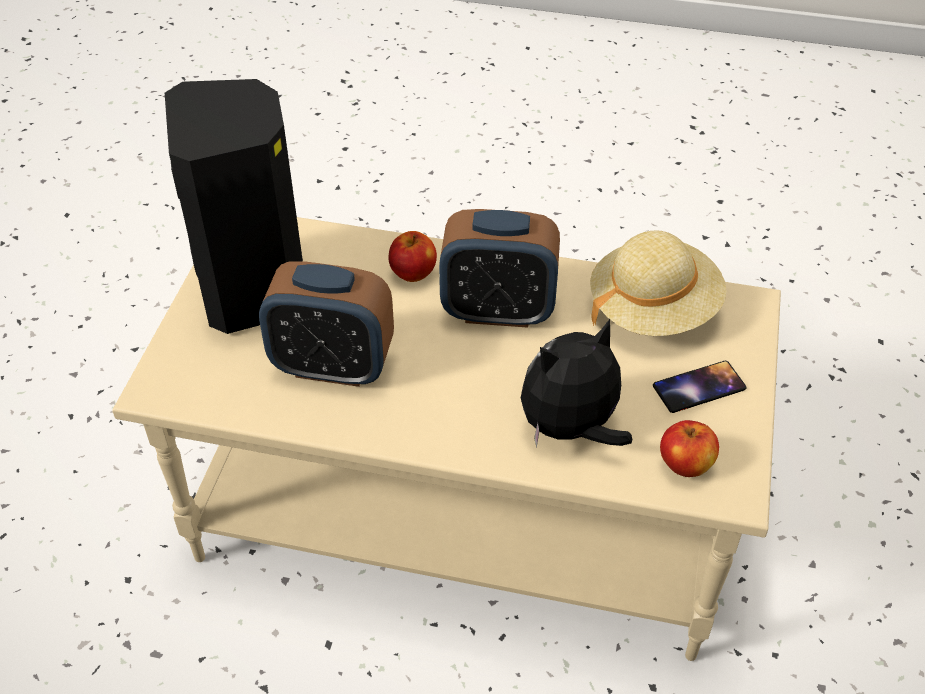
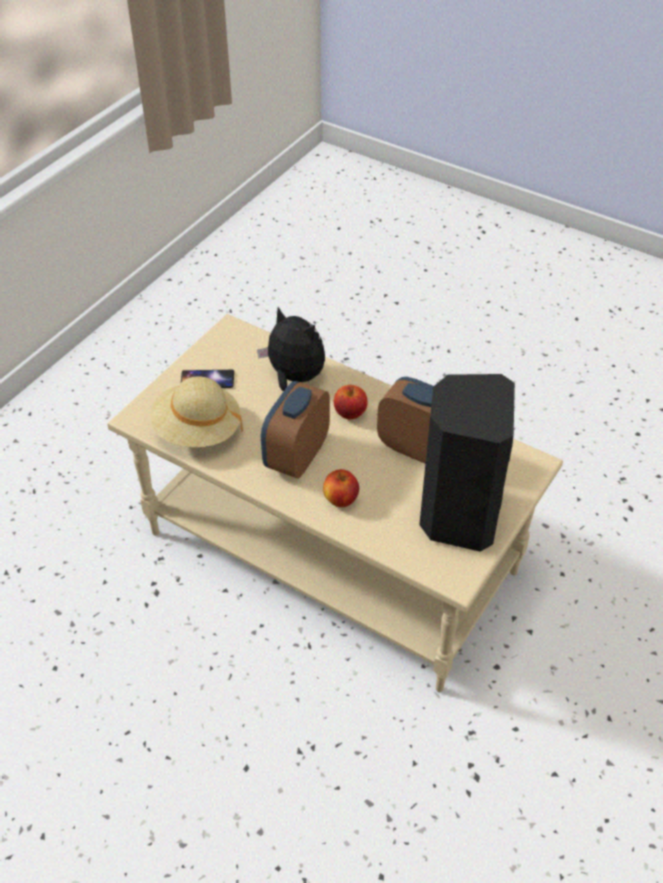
camera: 160 degrees left, 0 degrees up
(498, 310) = (296, 456): alarm clock -> alarm clock turned 90 degrees counterclockwise
(571, 429) = (294, 377): plush toy -> plush toy turned 135 degrees counterclockwise
(685, 465) = (245, 346): apple -> apple (350, 413)

